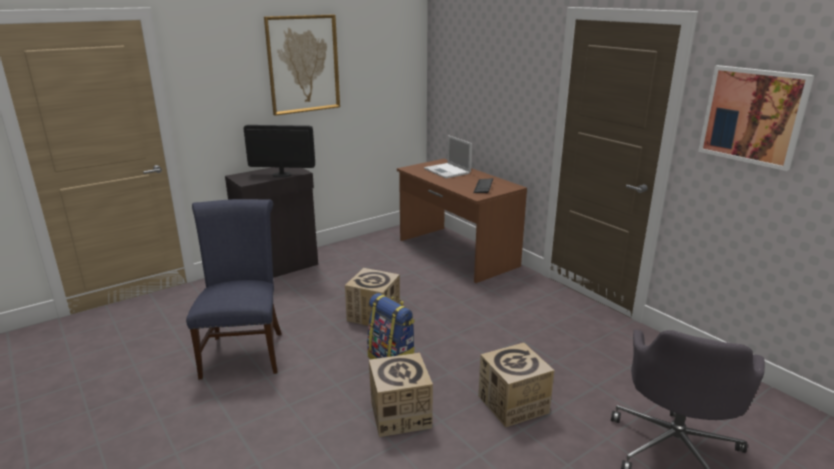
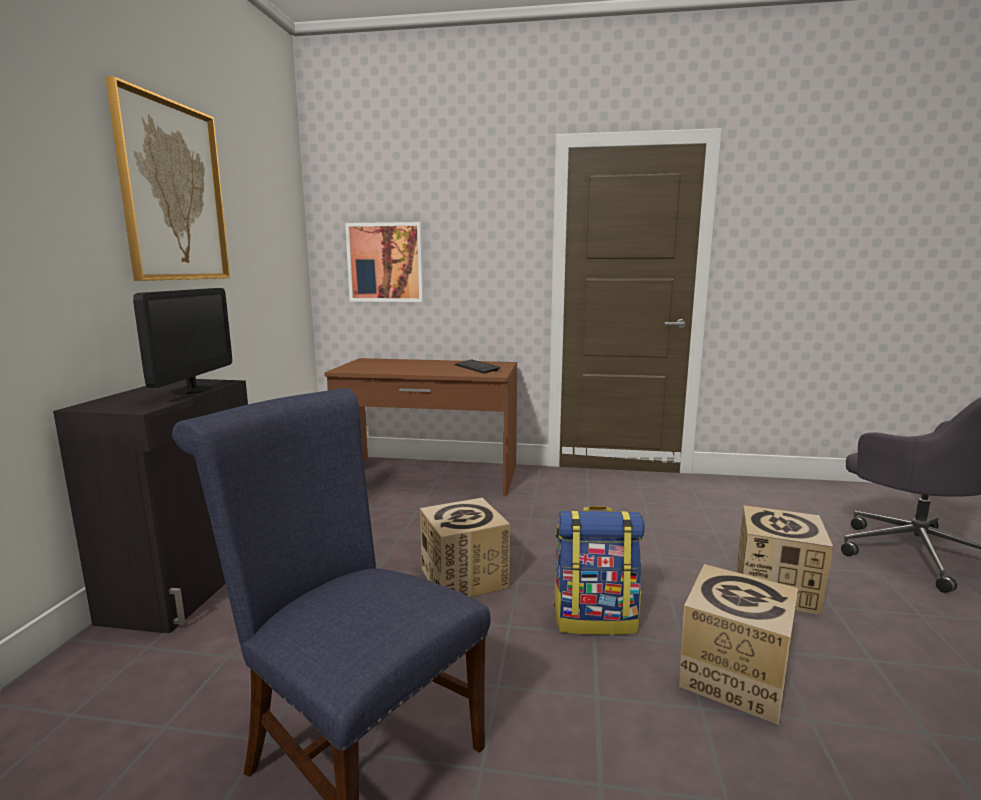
camera: 45 degrees left, 10 degrees down
(282, 174) = (192, 390): monitor -> monitor turned 135 degrees clockwise
(447, 171) = (398, 365): laptop -> none
(753, 116) = (792, 224): picture -> picture (385, 262)

